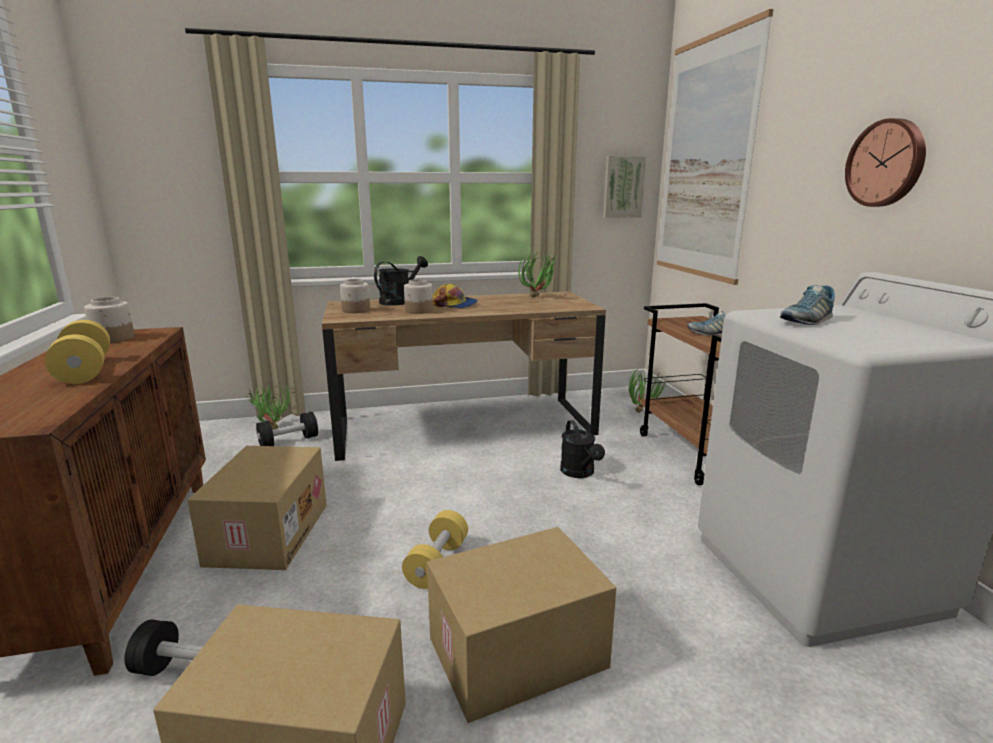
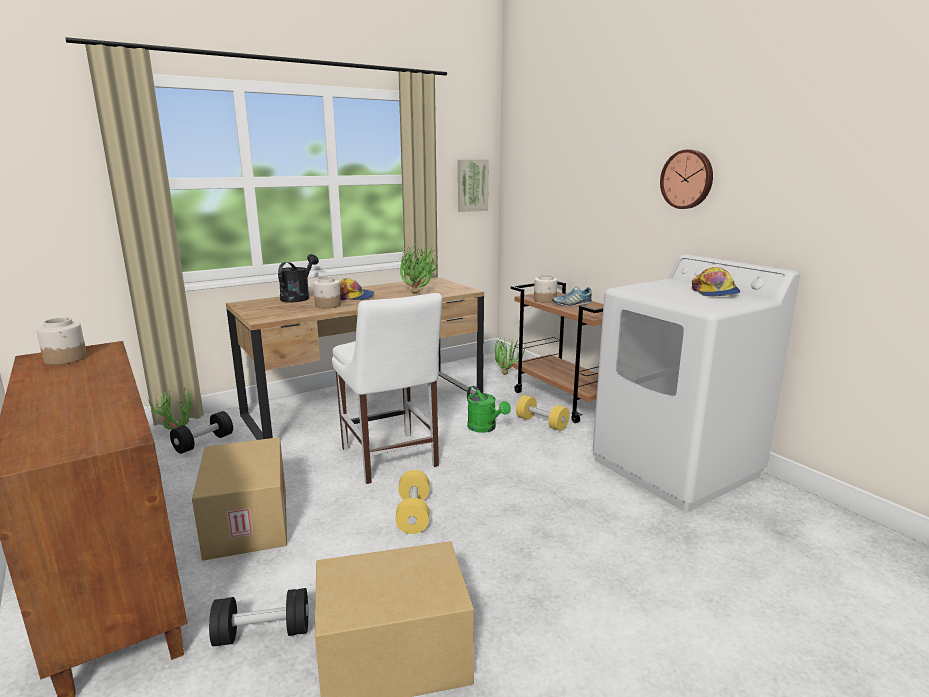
camera: 20 degrees left, 0 degrees up
(85, 370) = (92, 390): yellow dumbbell -> yellow dumbbell (541, 423)
(356, 310) = (267, 309): jar -> jar (545, 300)
(452, 491) = (390, 459): none -> white chair
(517, 655) = (511, 560): cardboard box -> none
(528, 307) = (419, 294): none -> potted plant
(580, 473) = (485, 428): black watering can -> green watering can
(706, 160) = (543, 165): picture -> none
(806, 321) = (661, 292): shoe -> none
(896, 327) = (714, 292): none -> cap

